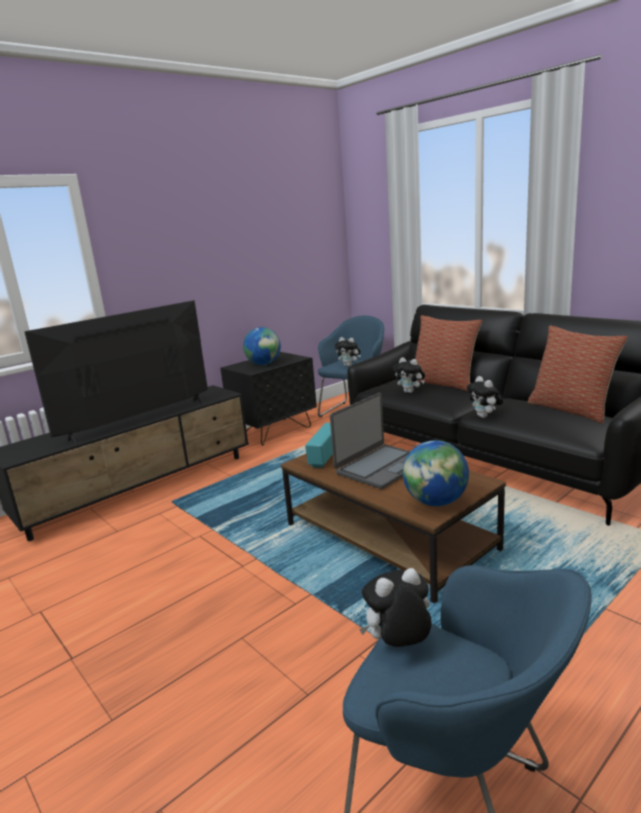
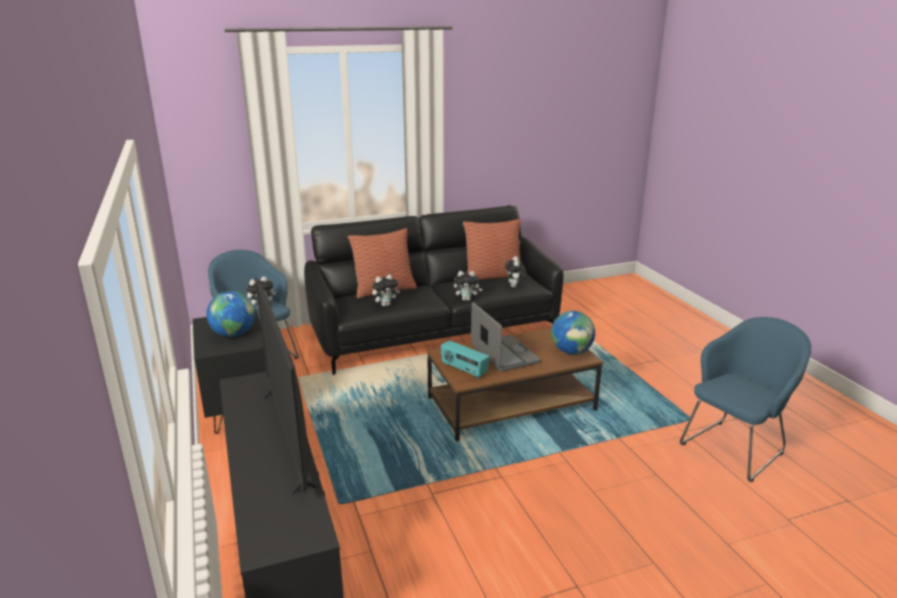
camera: 70 degrees left, 5 degrees up
(398, 646) = (720, 392): plush toy -> plush toy (515, 287)

